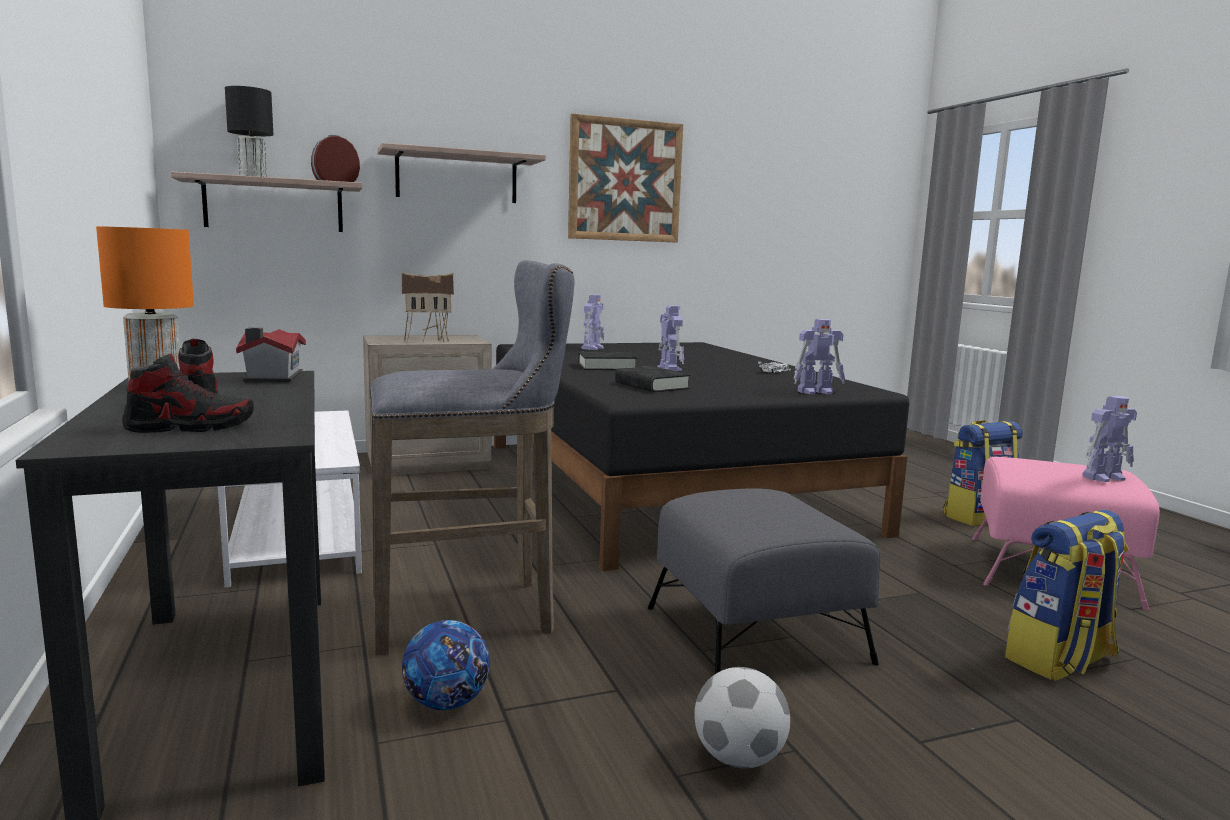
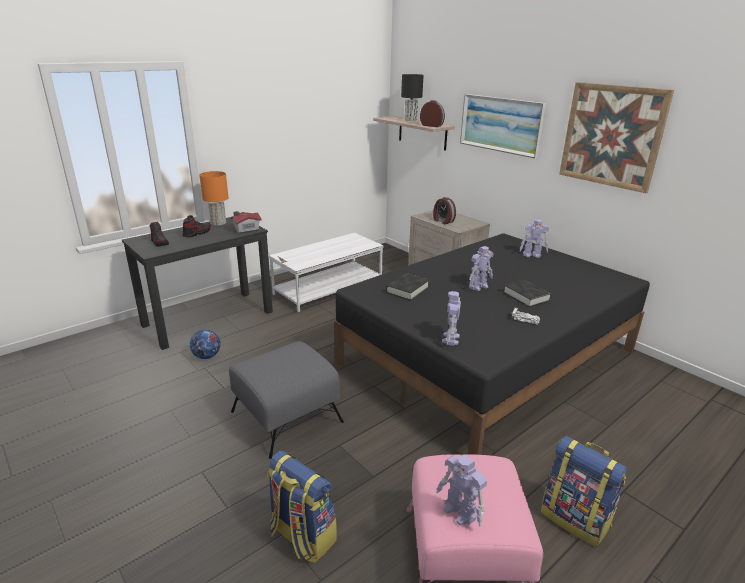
camera: 70 degrees right, 15 degrees up
(428, 341) = (443, 221): toy house -> alarm clock
(457, 177) = (500, 124): shelf -> picture
(471, 613) = (274, 343): grey stool -> none
(607, 367) = (459, 270): black book -> black book (526, 296)
(739, 758) = (183, 423): football -> none
(816, 392) = (450, 339): toy robot -> toy robot turned 45 degrees clockwise

